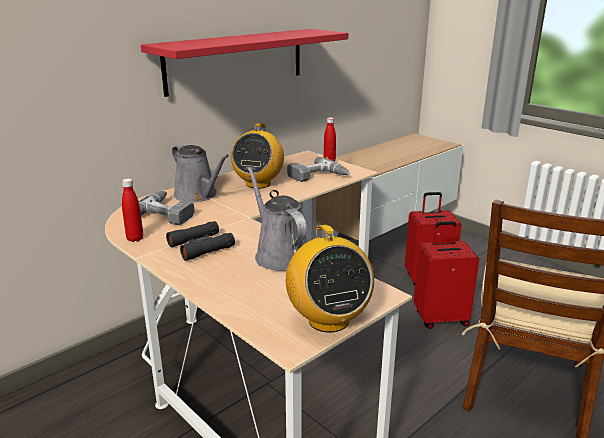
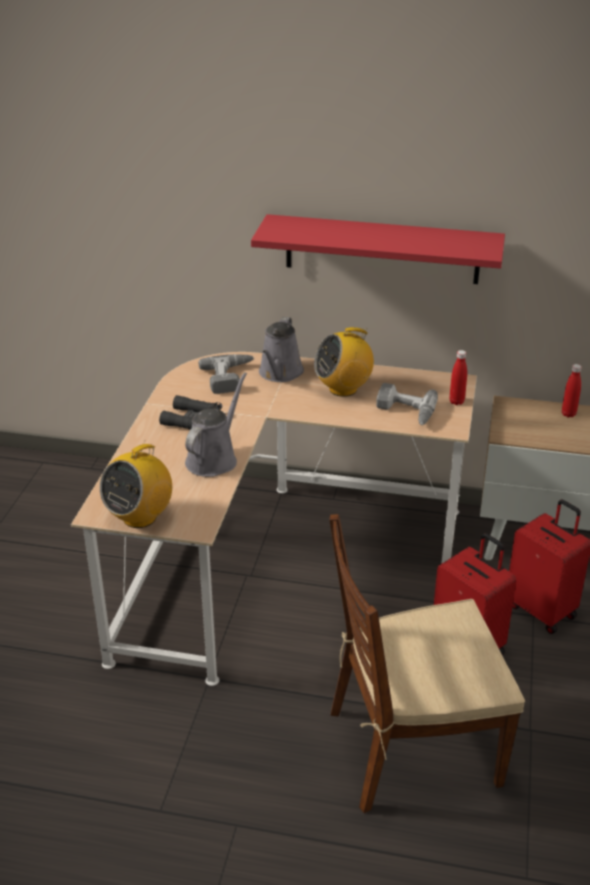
camera: 55 degrees right, 10 degrees up
(135, 239) = (172, 388): red bottle -> red bottle (568, 414)

